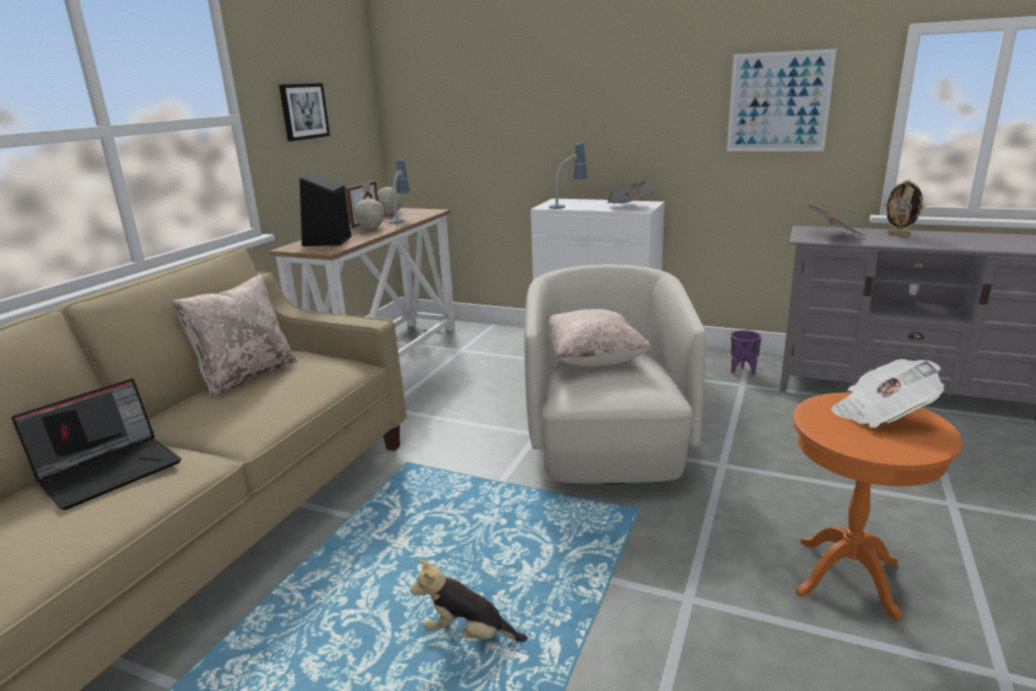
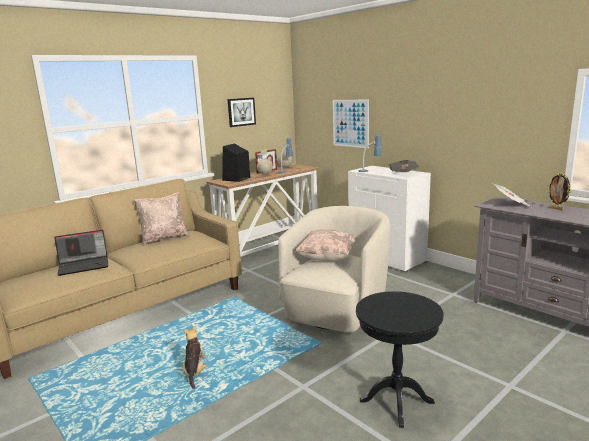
camera: 25 degrees right, 5 degrees down
(469, 634) = (195, 371): plush toy -> plush toy turned 45 degrees clockwise
(743, 371) = (462, 286): purple planter -> none
(779, 102) = (497, 116): picture -> picture (350, 123)
(848, 577) = (396, 401): orange side table -> black side table
(881, 414) = (410, 306): newspaper -> none

